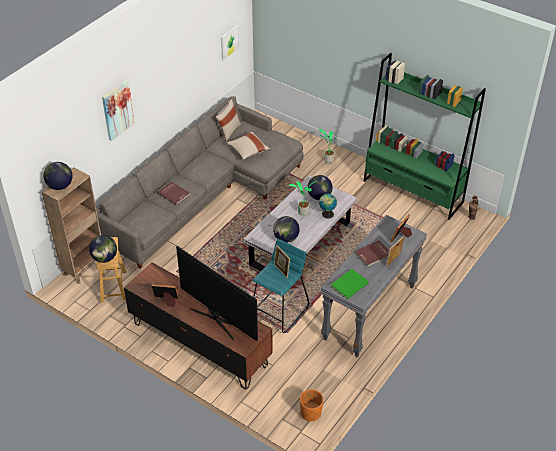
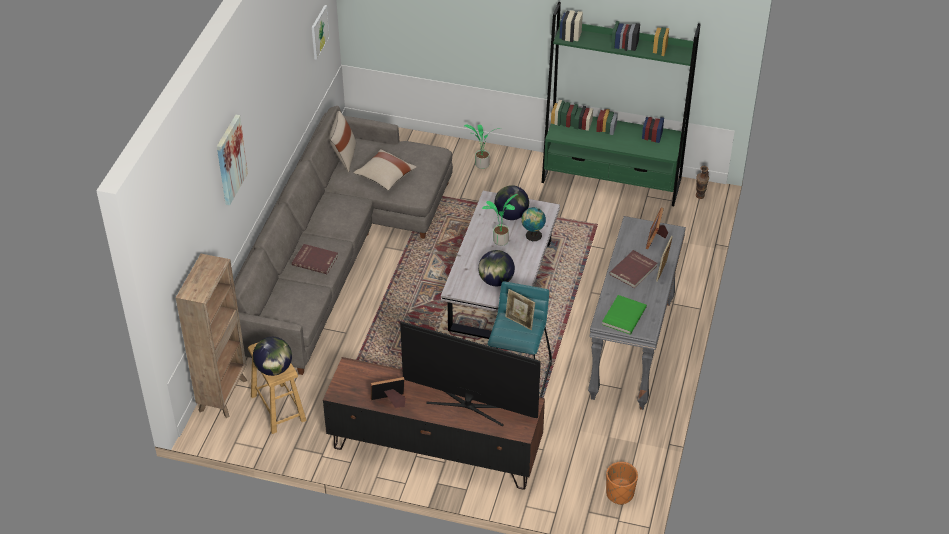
camera: 20 degrees left, 0 degrees up
(60, 186) = (197, 283): globe -> none

